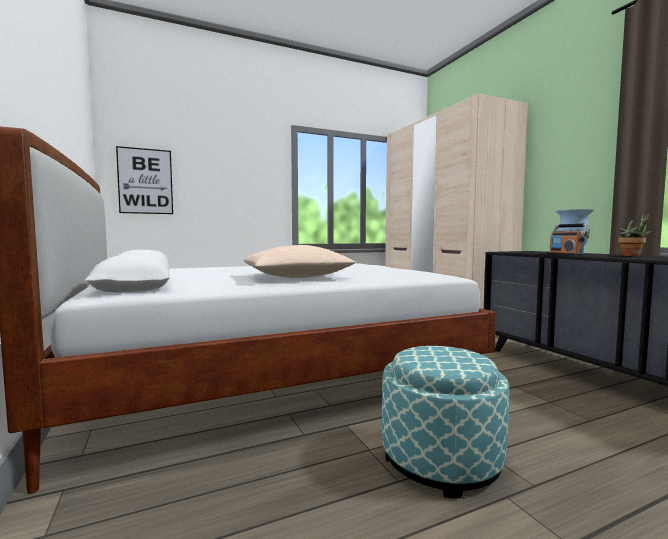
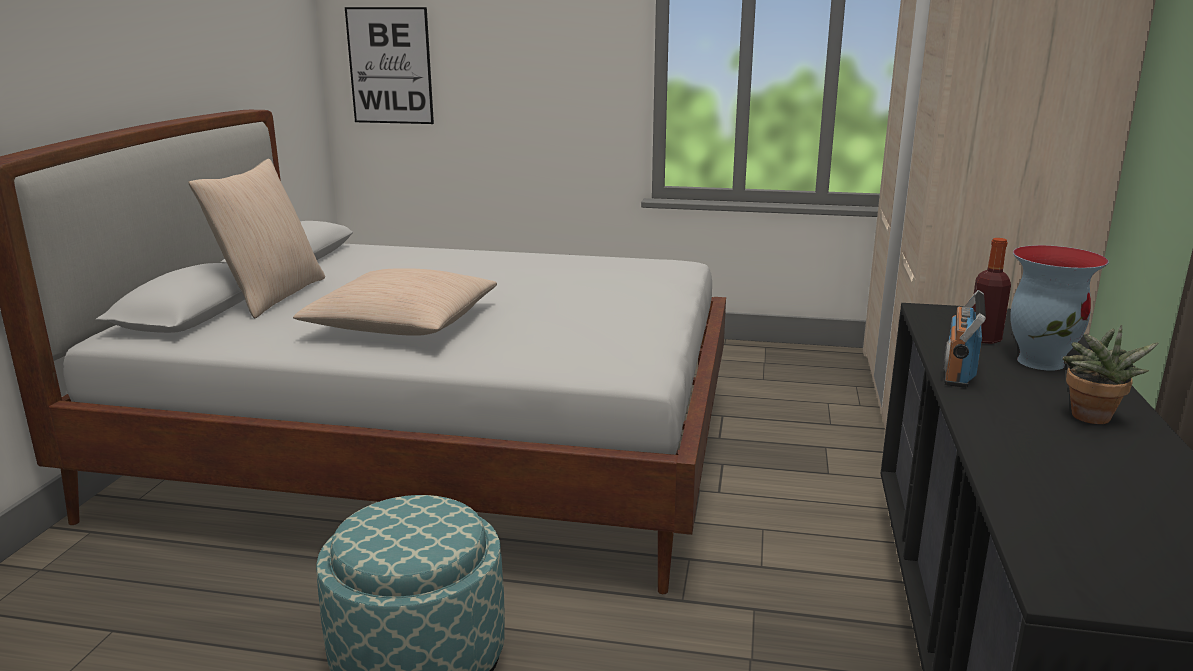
camera: 35 degrees right, 15 degrees up
(174, 279) = (271, 296): none -> beige pillow
(539, 252) = (984, 339): none -> bottle

